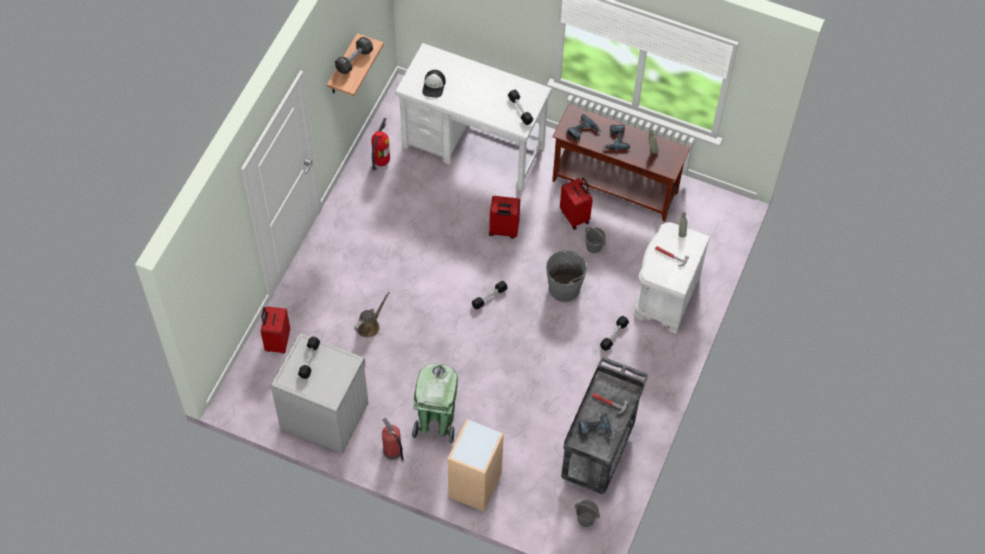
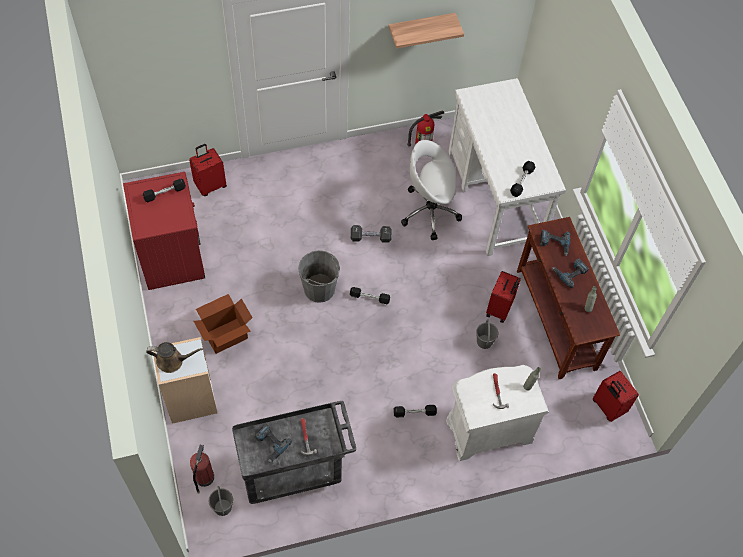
camera: 50 degrees right, 0 degrees up
(325, 414) = (173, 256): white washing machine -> red washing machine
(354, 60) = (428, 26): black dumbbell -> black dumbbell (370, 237)
(370, 325) = (274, 234): brown watering can -> brown watering can (172, 361)
(393, 452) = (176, 323): fire extinguisher -> fire extinguisher (204, 478)
(434, 86) = (485, 110): cap -> none
(436, 422) = (225, 335): green trash can -> cardboard box
(446, 201) = (428, 211): none -> white office chair
(503, 230) = (439, 267): red suitcase -> red suitcase (607, 407)
(564, 288) = (426, 346): grey bucket -> grey bucket (319, 289)

